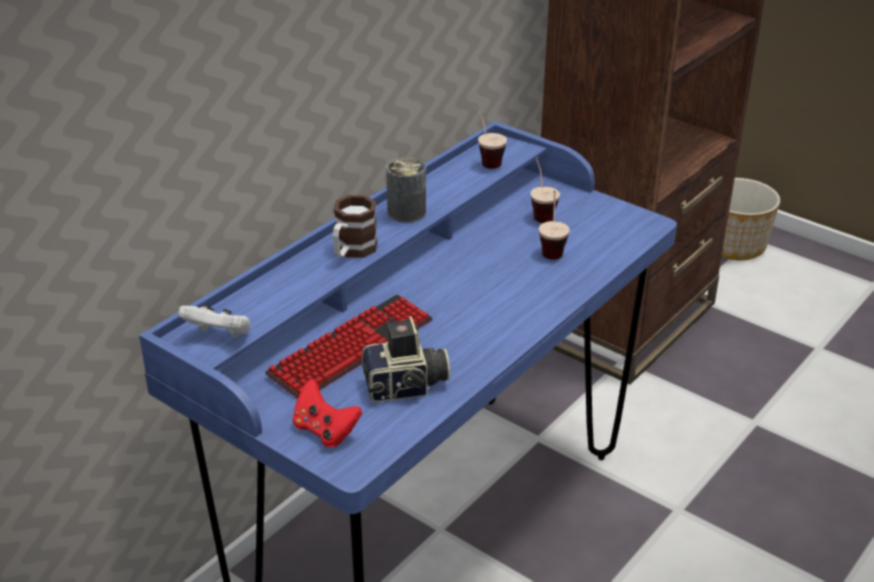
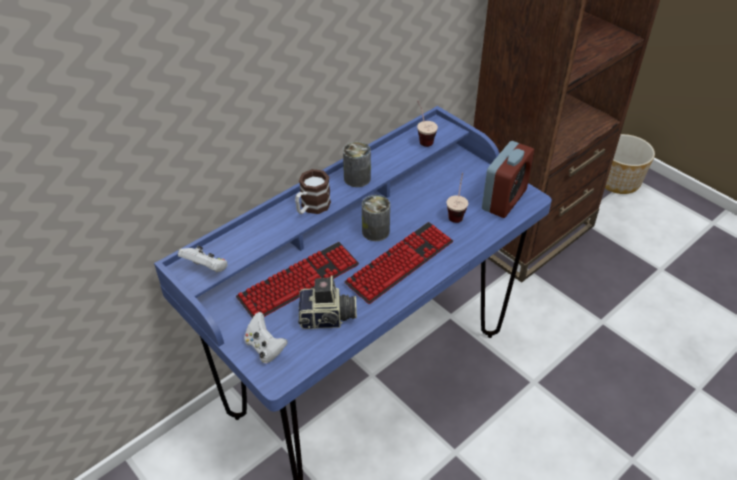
camera: 10 degrees right, 10 degrees up
(325, 431) = (265, 348): red game controller -> white game controller
(444, 279) = (375, 231): none -> can
(490, 313) = (400, 263): none -> keyboard
(540, 212) = (456, 181): cup -> none
(612, 228) = (504, 200): none -> alarm clock

